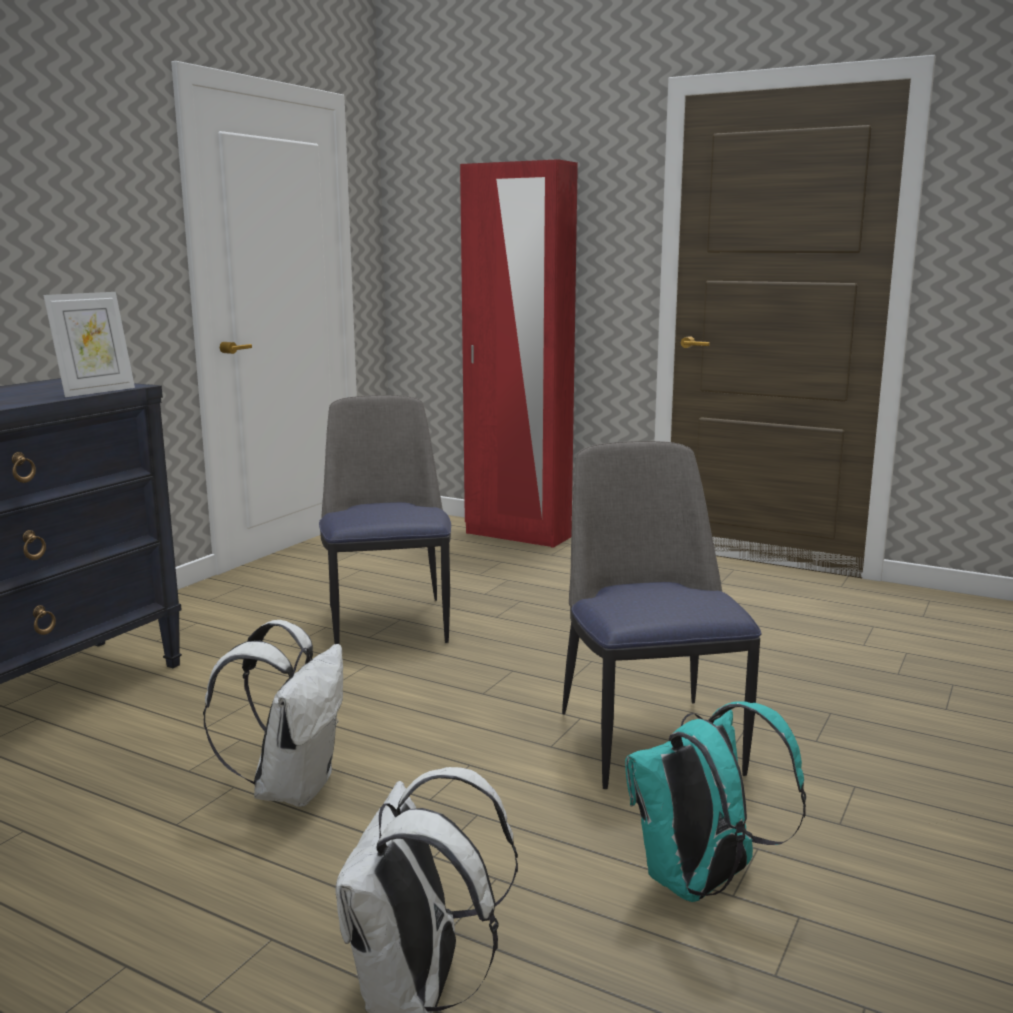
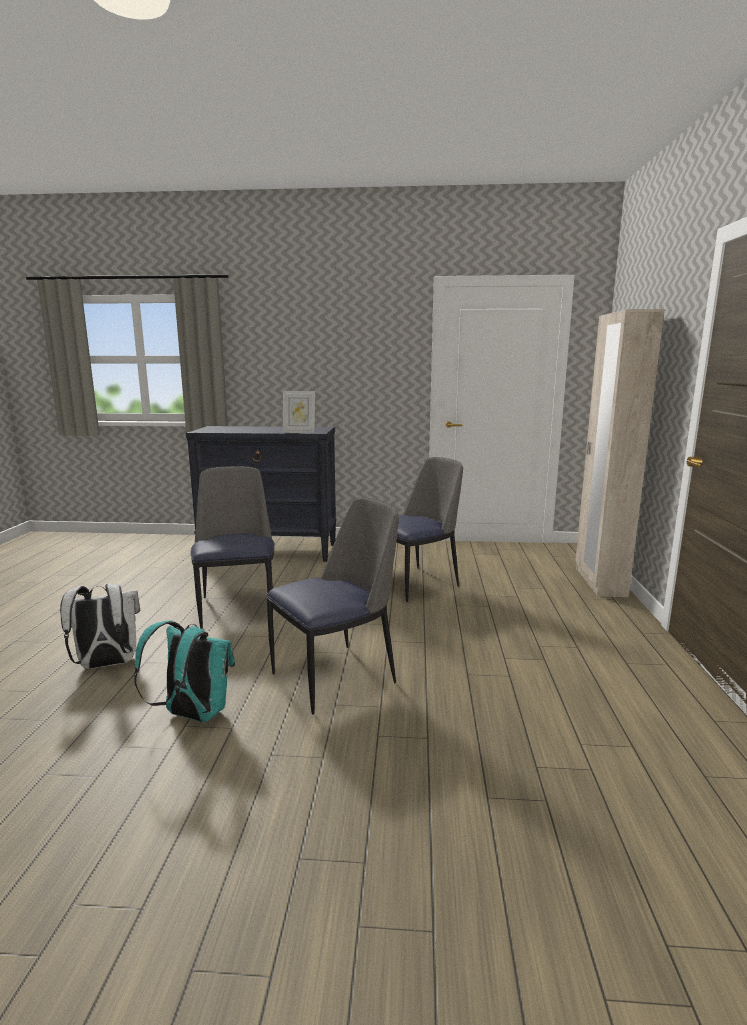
camera: 65 degrees right, 0 degrees up
(292, 787) = (238, 608): white backpack -> chair
(517, 535) = (599, 582): red wardrobe -> beige wardrobe

